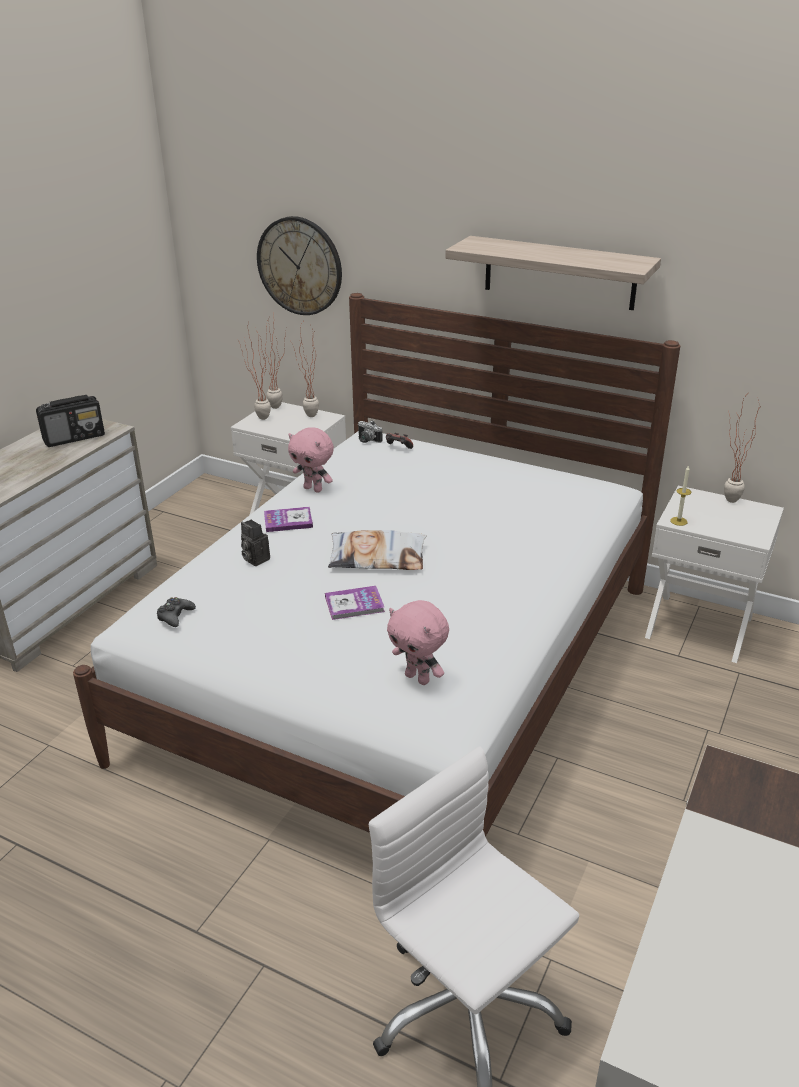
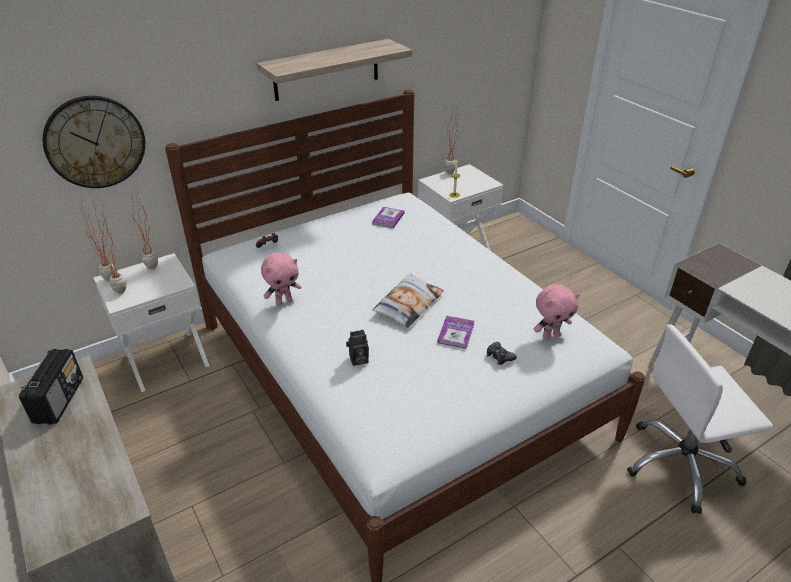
camera: 60 degrees left, 5 degrees up
(175, 616) = (400, 425): black game controller -> black game controller (499, 356)
(288, 521) = (320, 327): book -> book (388, 218)
(366, 440) = (239, 255): camera -> none

